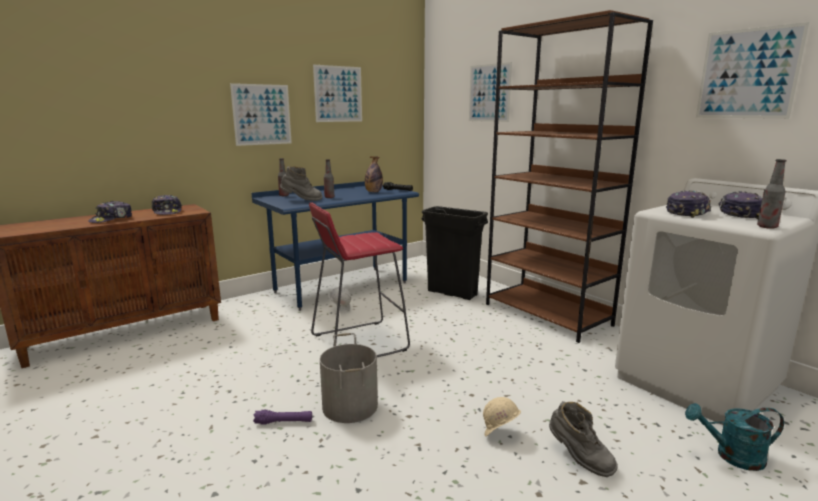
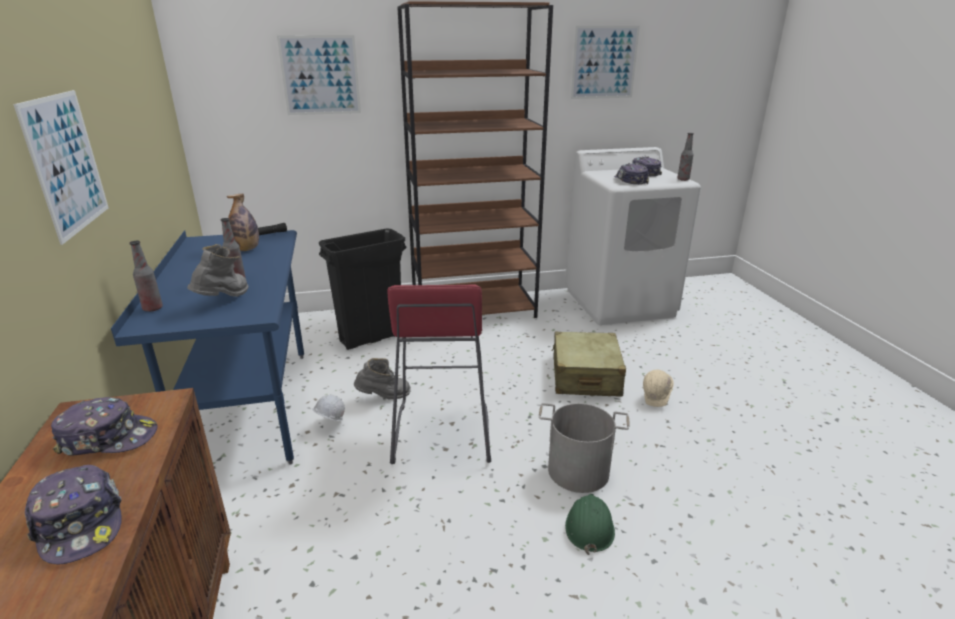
camera: 65 degrees left, 10 degrees up
(283, 422) = (589, 526): purple flashlight -> green hard hat
(338, 94) = (118, 95): picture -> none
(500, 386) = (585, 376): none -> beige suitcase
(579, 459) = (693, 379): grey boot -> grey boot (384, 397)
(732, 456) = (702, 329): turquoise watering can -> none

